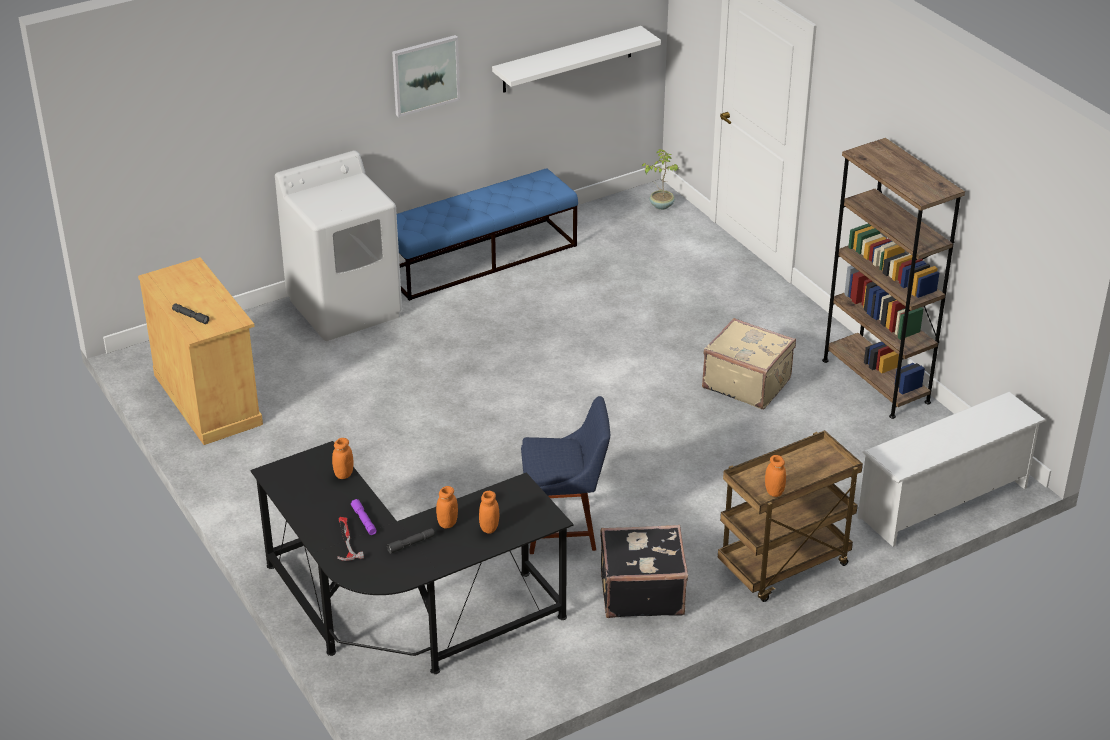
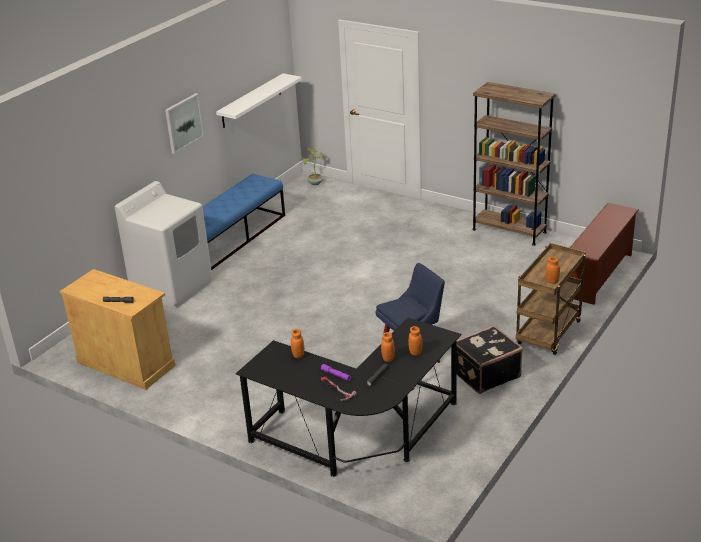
camera: 25 degrees left, 5 degrees down
(747, 383) = (443, 252): beige suitcase -> none
(944, 503) = (599, 276): white shoe rack -> brown shoe rack

